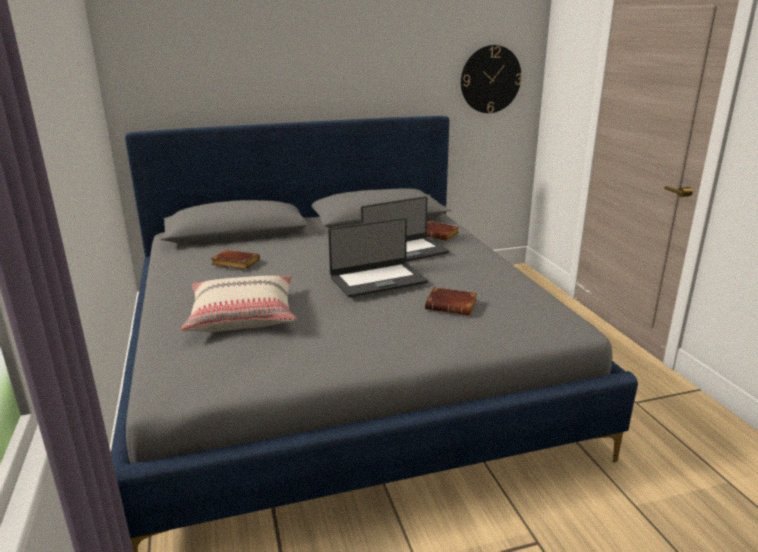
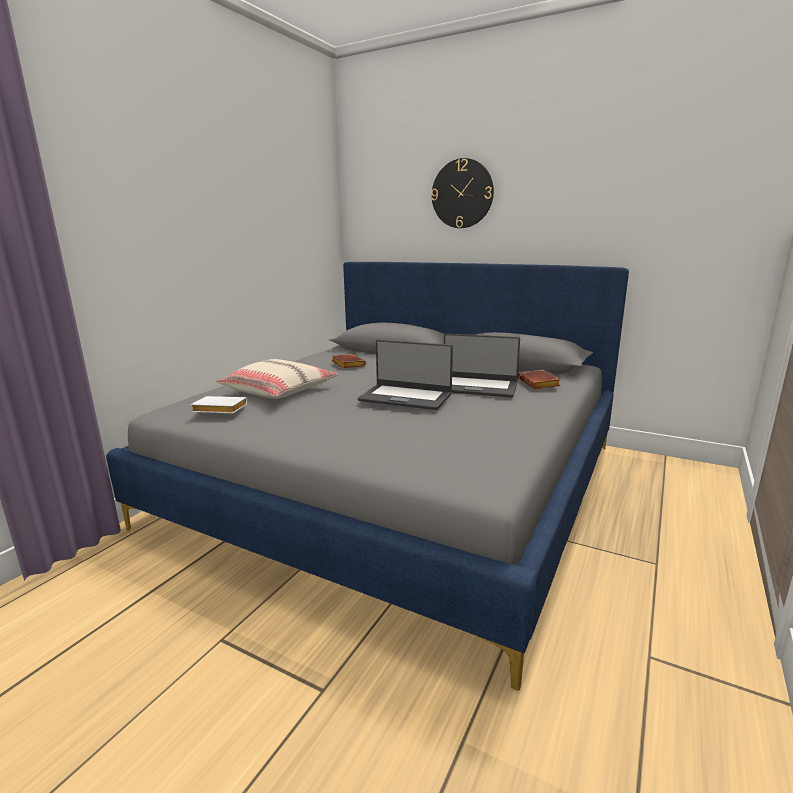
camera: 45 degrees right, 5 degrees down
(243, 359) = (218, 410): none -> white book
(452, 305) = (419, 431): brown book -> none
(490, 79) = (702, 229): wall clock -> wall clock (462, 194)

